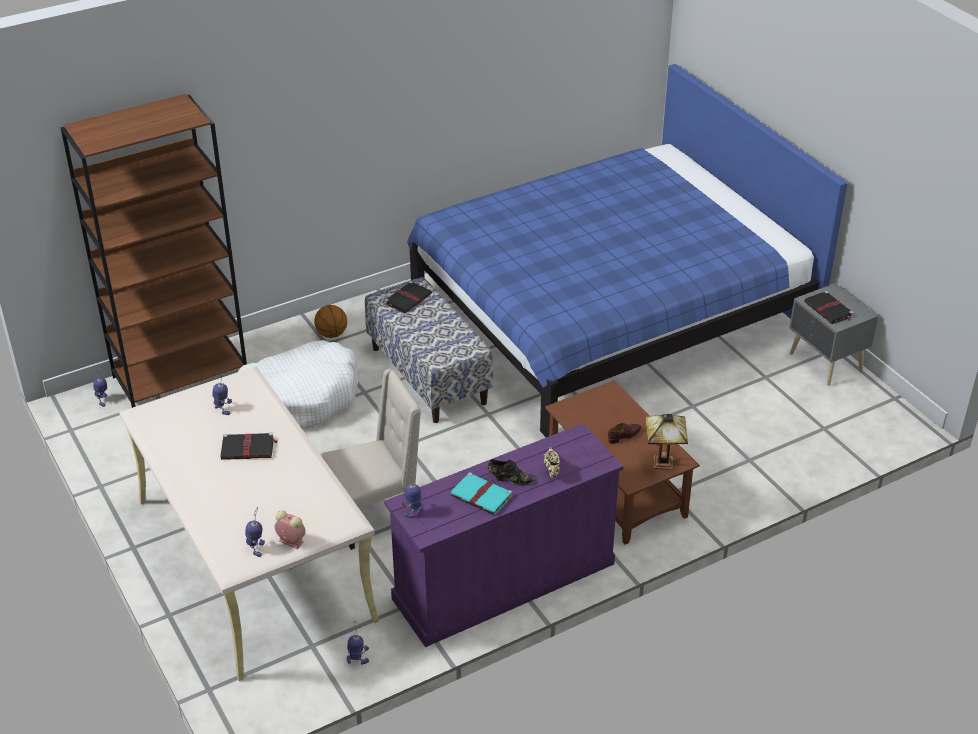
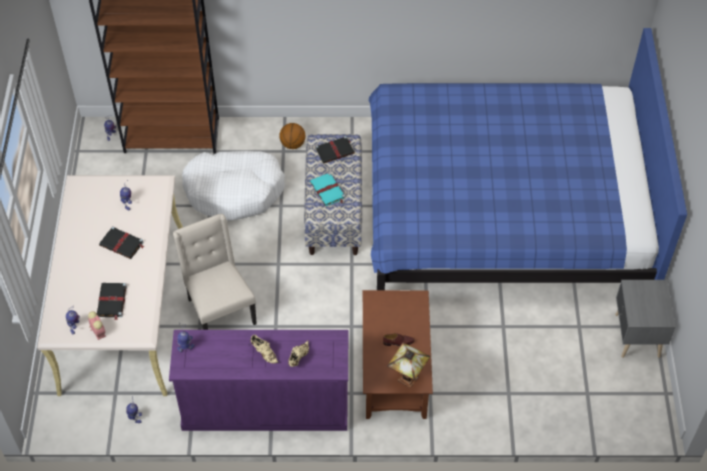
camera: 30 degrees right, 15 degrees up
(374, 514) = (219, 311): beige chair -> beige chair turned 120 degrees counterclockwise
(482, 496) = (237, 357): turquoise book -> turquoise book (328, 191)
(509, 479) = (264, 353): black shoe -> beige shoe
(829, 310) = (640, 303): black book -> black book (112, 301)

